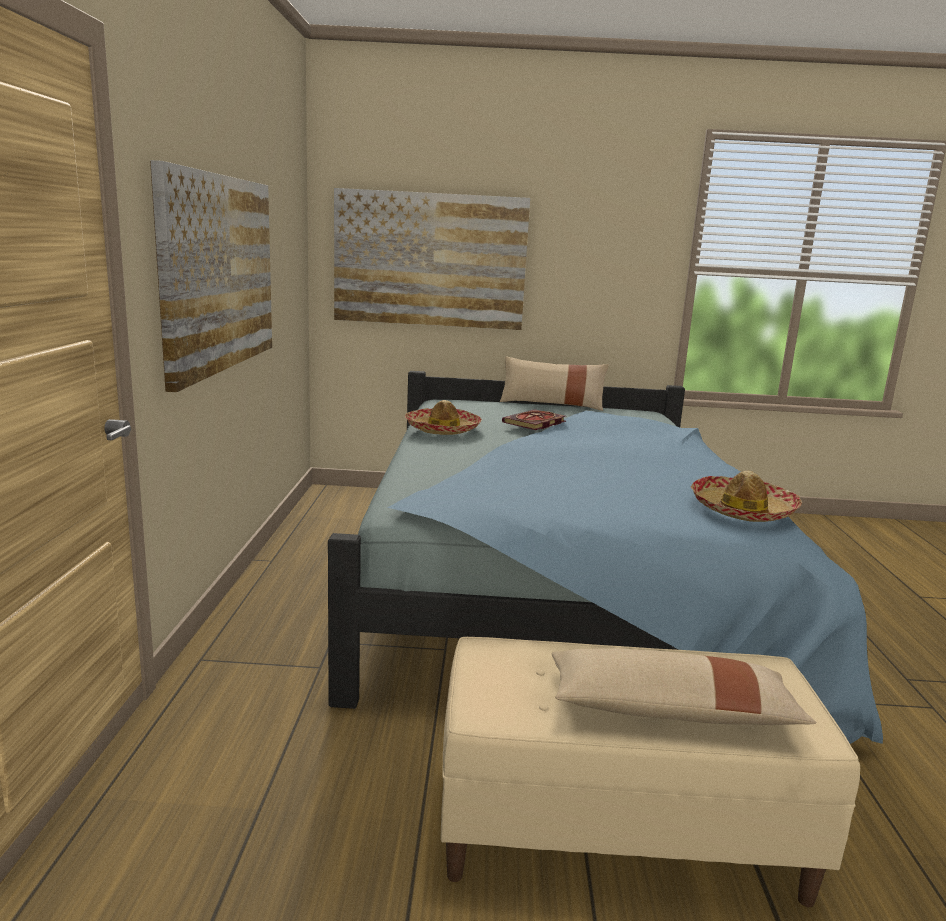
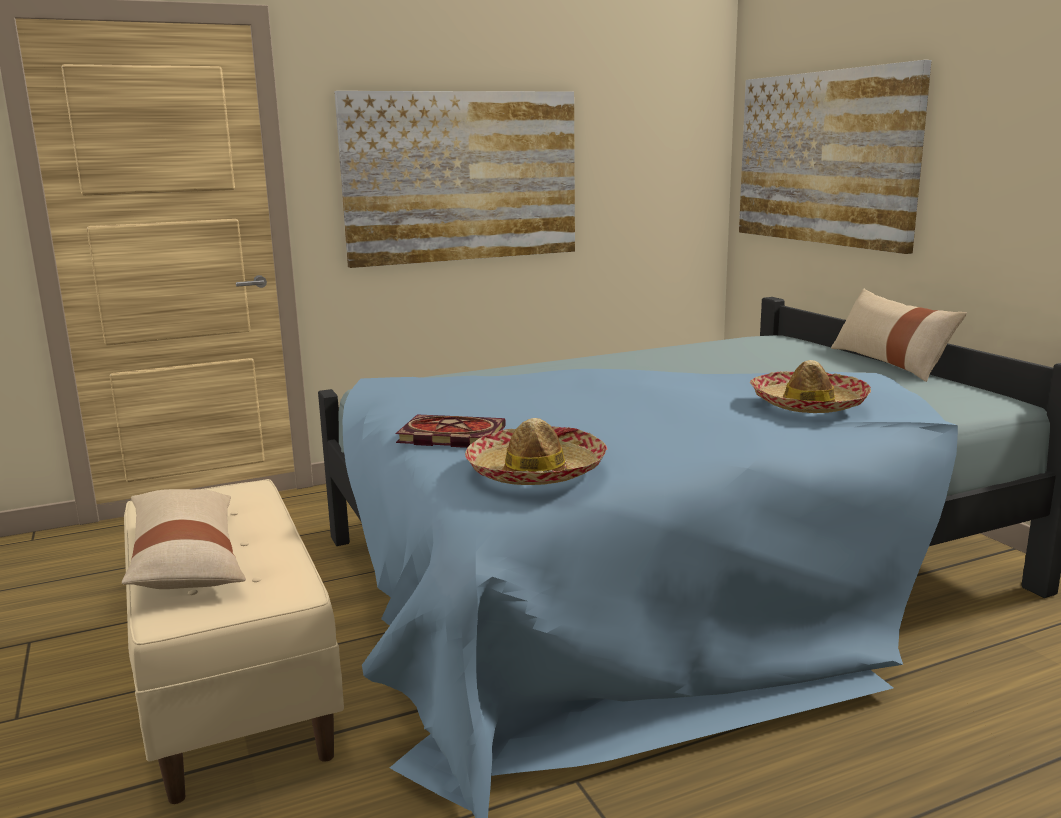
camera: 65 degrees right, 0 degrees up
(443, 429) = (642, 354): hat -> hat (807, 404)
(534, 423) = (735, 366): book -> book (448, 436)

